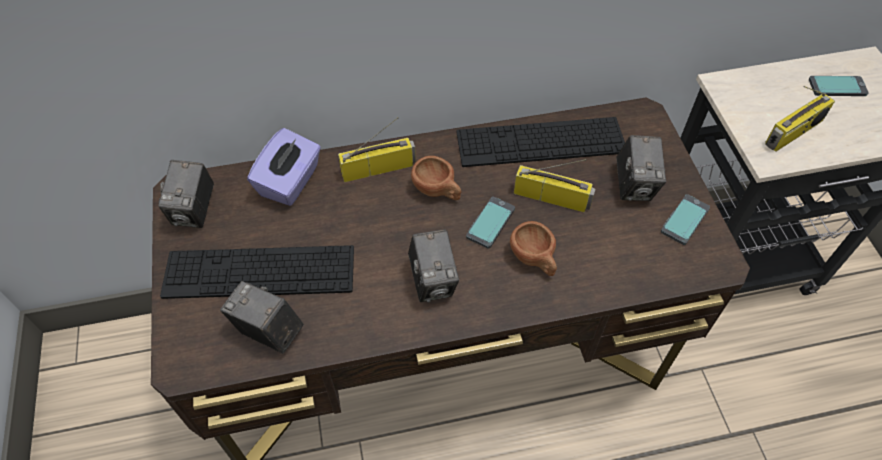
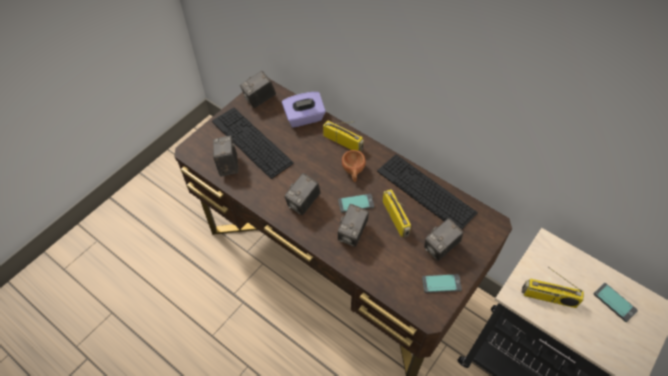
camera: 50 degrees right, 0 degrees up
(534, 259) = (352, 234): brown cup -> camera

